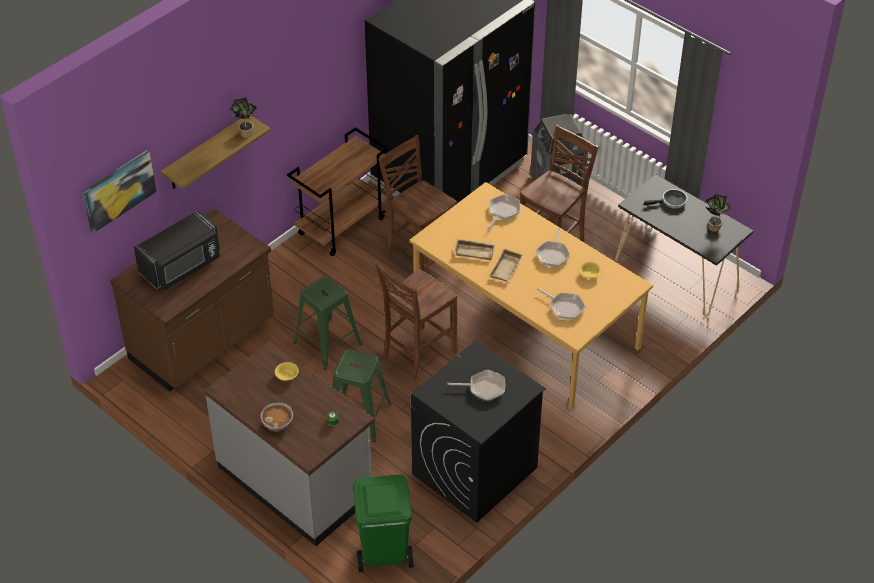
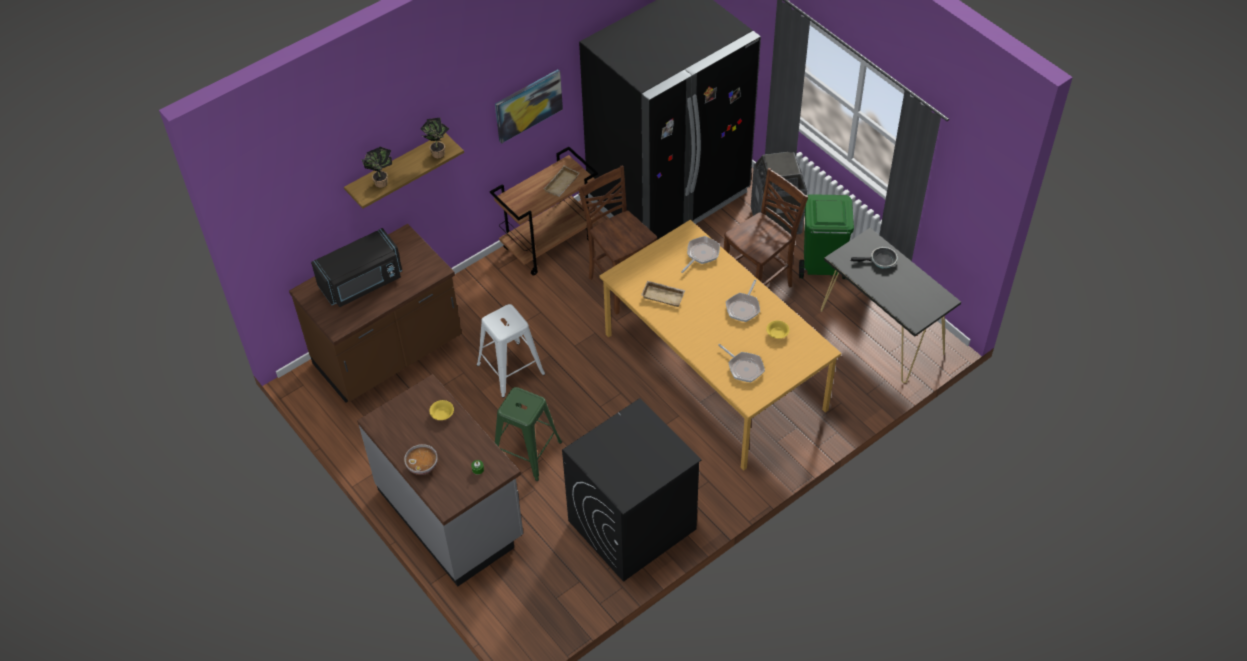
camera: 10 degrees right, 5 degrees up
(118, 190) = (296, 205): picture -> picture (528, 105)
(328, 343) = (511, 369): green stool -> white stool
(383, 554) = (523, 604): green trash can -> green trash can (821, 267)
(417, 355) = (598, 391): brown chair -> none
(484, 387) = (638, 451): frying pan -> none
(507, 269) = (692, 318): beige tray -> beige tray (562, 185)
(713, 226) = (920, 292): potted plant -> potted plant (381, 181)

